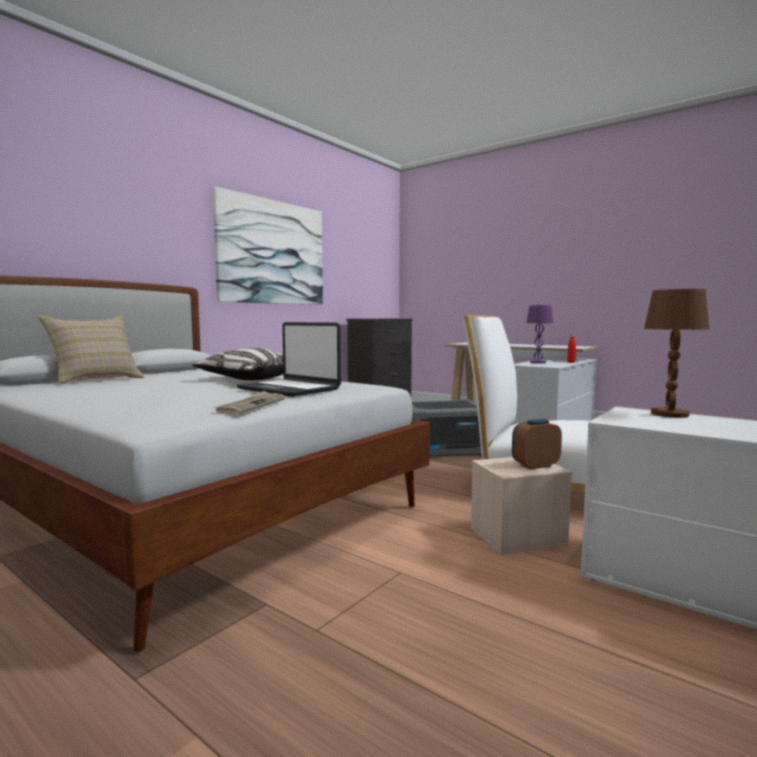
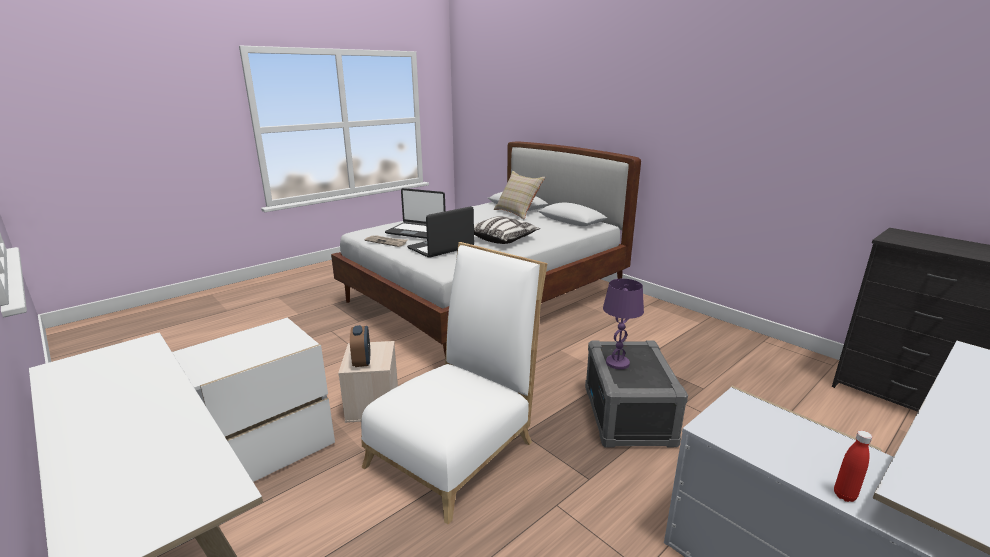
camera: 100 degrees right, 15 degrees up
(195, 396) = (416, 231): none -> laptop
(272, 252) = (755, 119): picture -> none
(537, 362) = (802, 435): purple table lamp -> purple table lamp (617, 363)
(670, 414) = (269, 352): brown table lamp -> none

